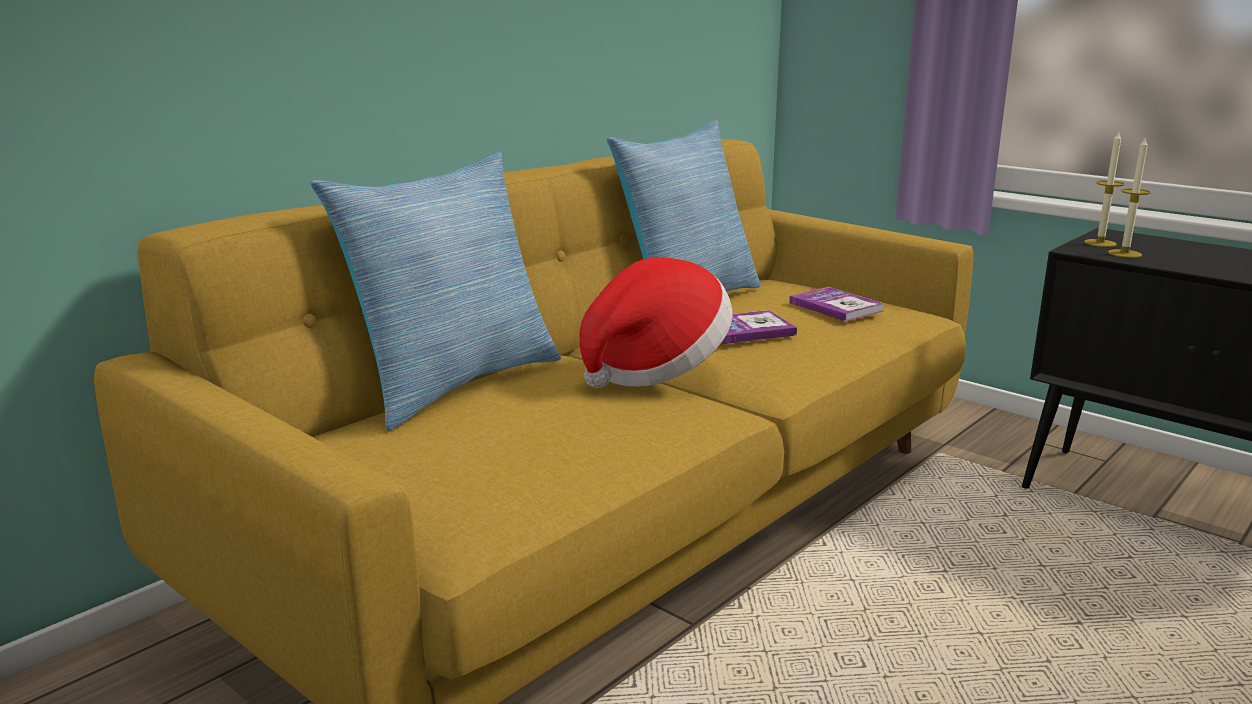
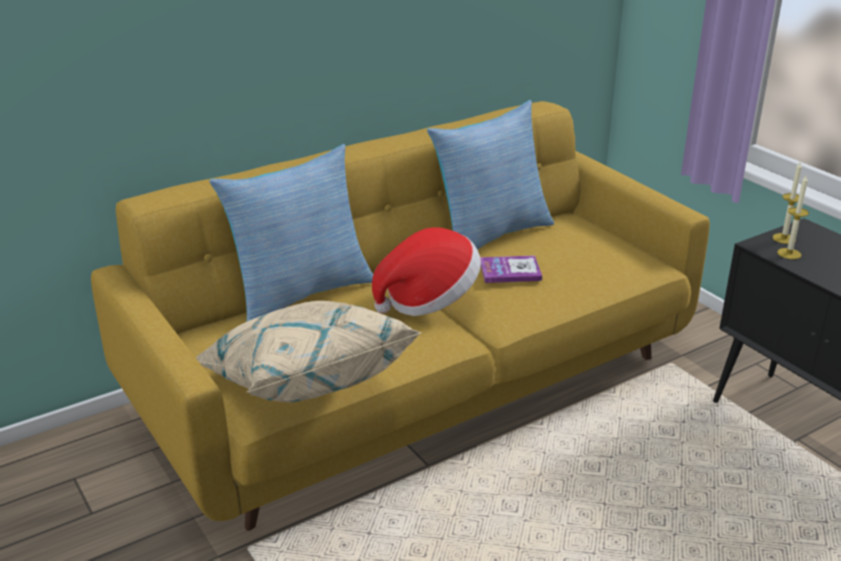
camera: 15 degrees right, 10 degrees up
(520, 483) = (303, 380): none -> beige pillow
(836, 307) = (591, 255): book -> none

